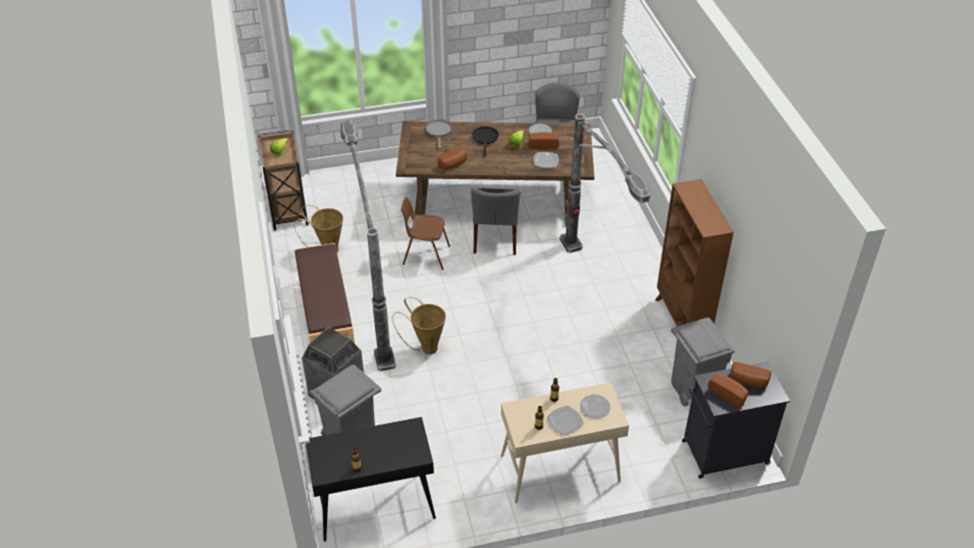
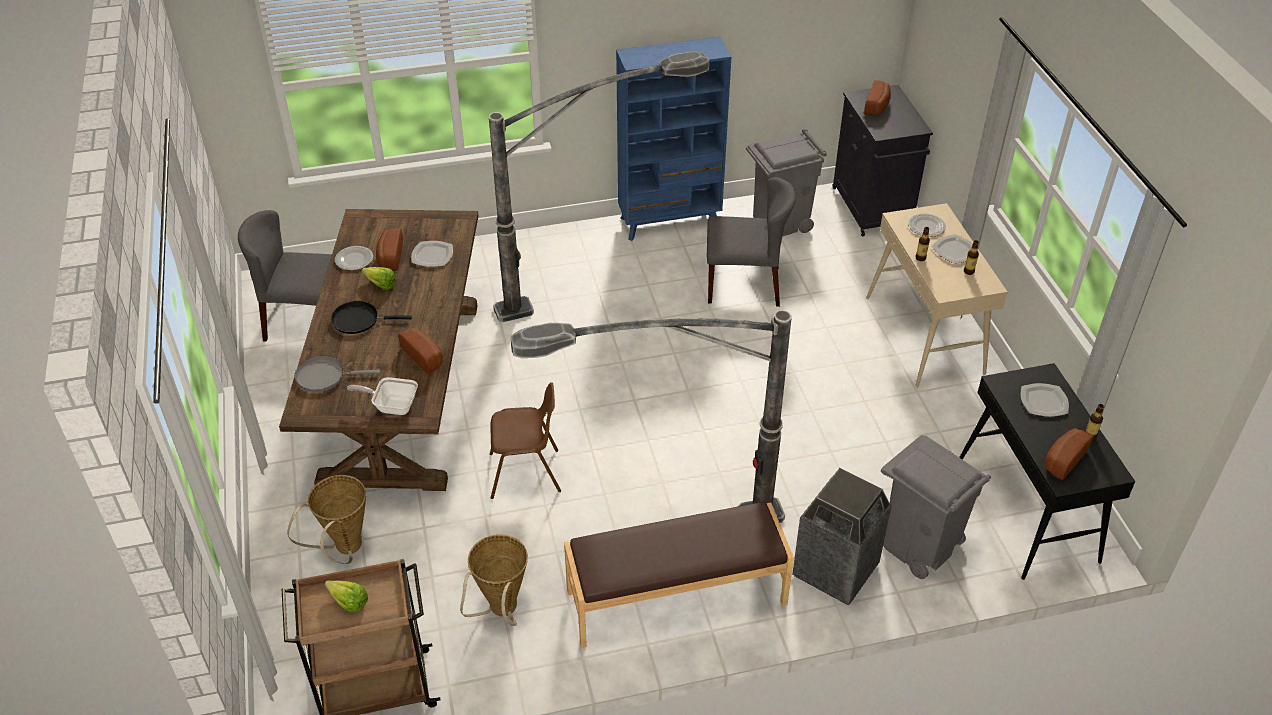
camera: 90 degrees left, 0 degrees up
(392, 448) = (1044, 402): none -> plate
(414, 156) = (392, 405): none -> frying pan
(425, 255) = (526, 473): brown chair -> brown chair turned 105 degrees counterclockwise
(426, 347) = (731, 467): basket -> basket (344, 550)
(496, 238) = (492, 390): grey chair -> grey chair (744, 285)
(681, 322) = (670, 222): brown bookcase -> blue bookcase
(728, 393) = (898, 120): bread -> bread (1063, 459)

